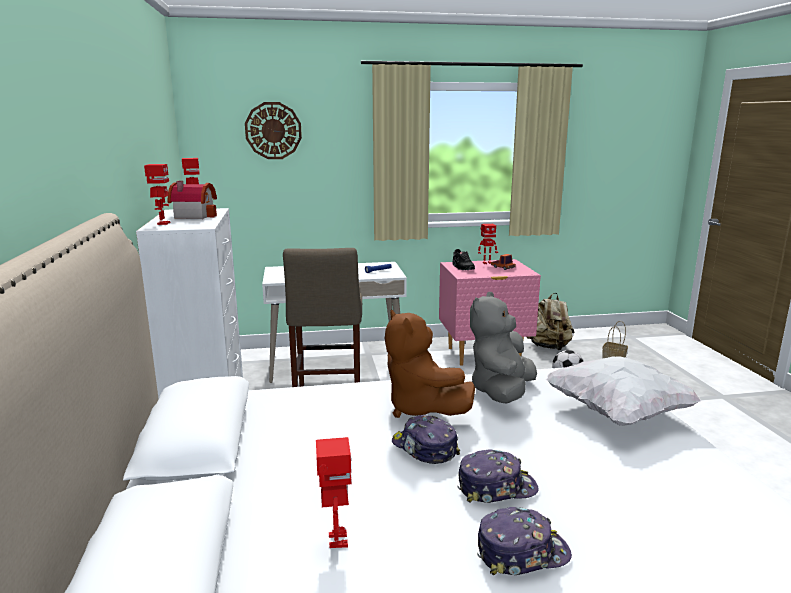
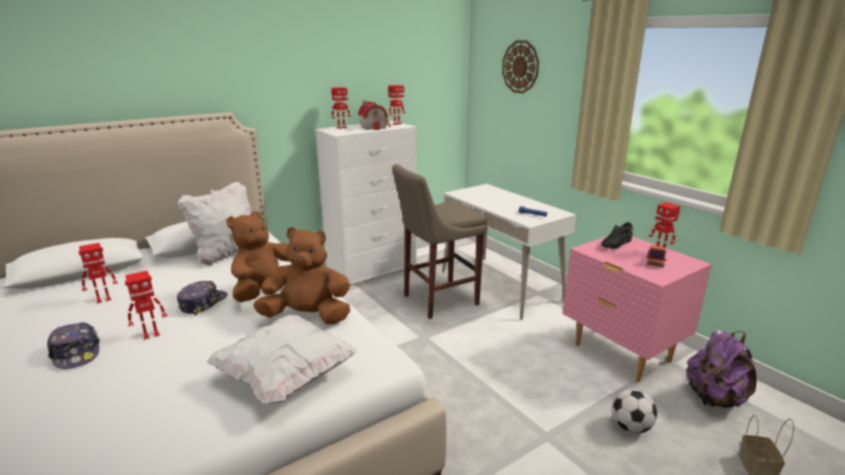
camera: 65 degrees right, 5 degrees up
(263, 424) = (228, 254): none -> white pillow
(496, 487) = (151, 334): cap -> toy robot
(501, 392) = (308, 317): grey plush toy -> brown plush toy
(549, 347) = (714, 398): beige backpack -> purple backpack

